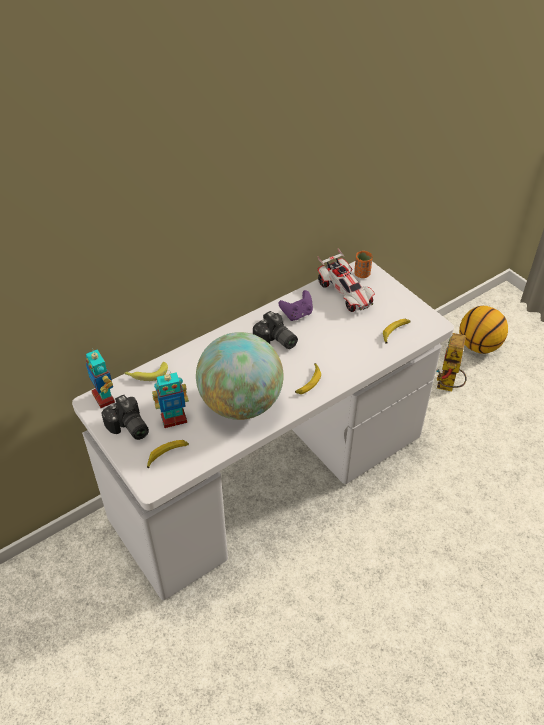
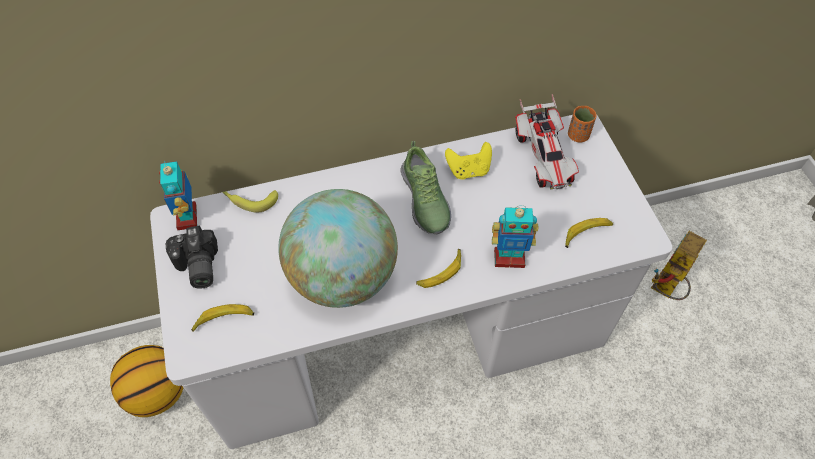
camera: 20 degrees right, 10 degrees up
(174, 419) = (254, 272): toy robot -> toy robot (509, 258)
(275, 341) = (424, 201): camera -> shoe
(297, 314) = (468, 170): purple game controller -> yellow game controller
(478, 346) = (727, 247): basketball -> basketball (157, 392)

